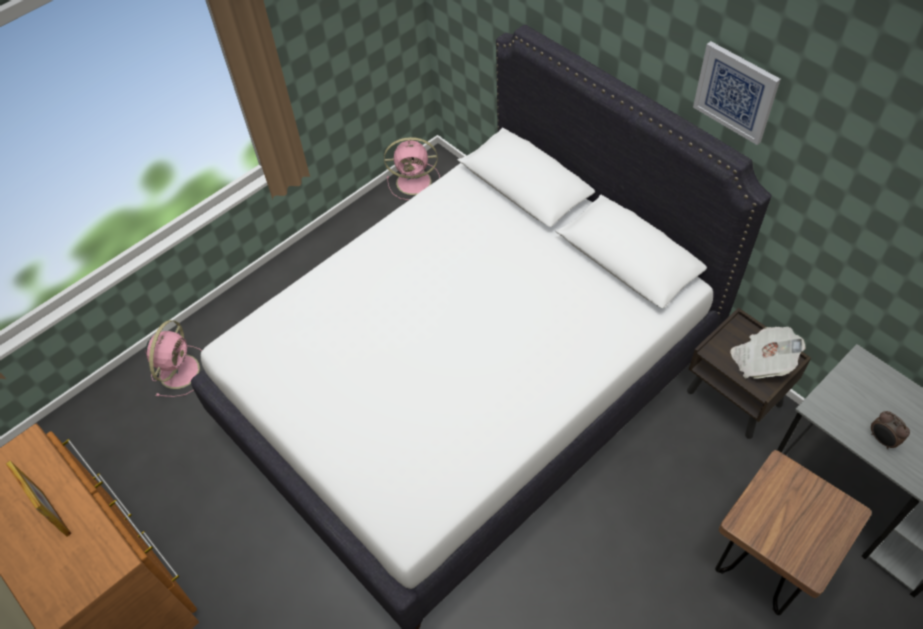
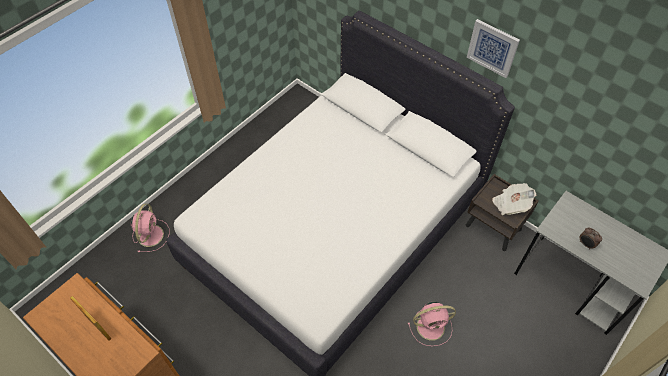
camera: 10 degrees left, 0 degrees up
(415, 182) = (286, 108): pink fan -> pink fan (432, 326)
(762, 568) = (520, 325): brown stool -> none

